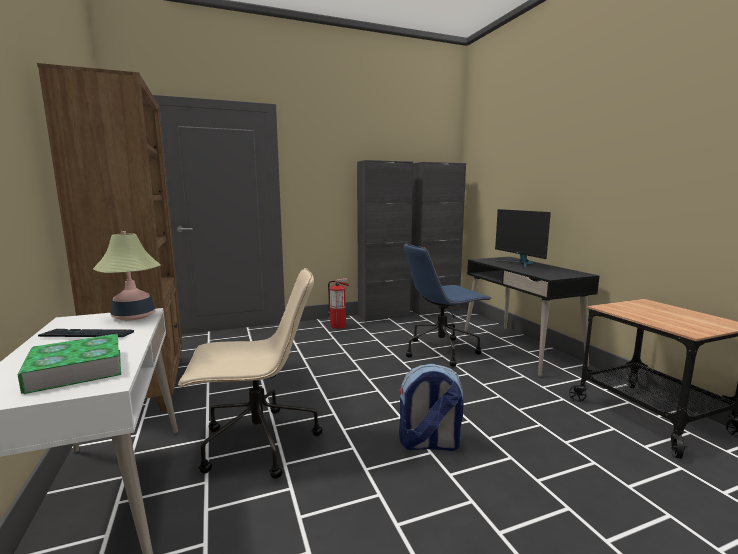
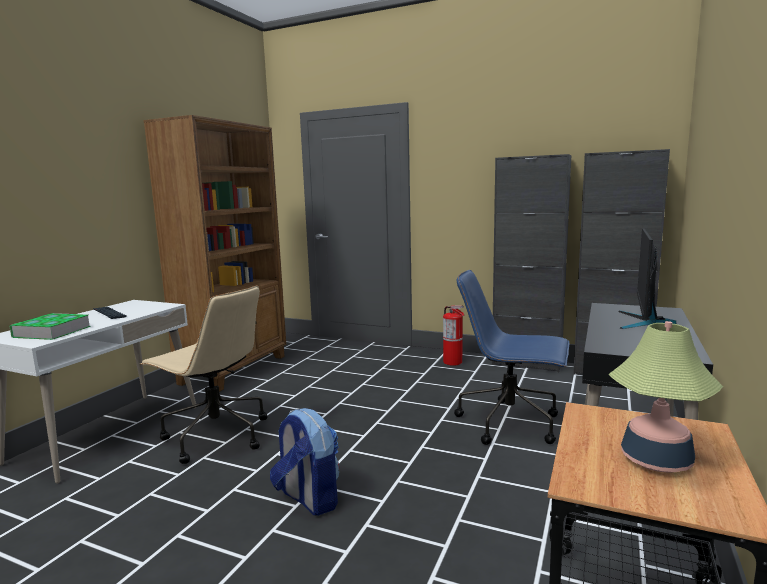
camera: 45 degrees right, 0 degrees up
(133, 316) = (156, 307): table lamp -> table lamp (656, 460)

